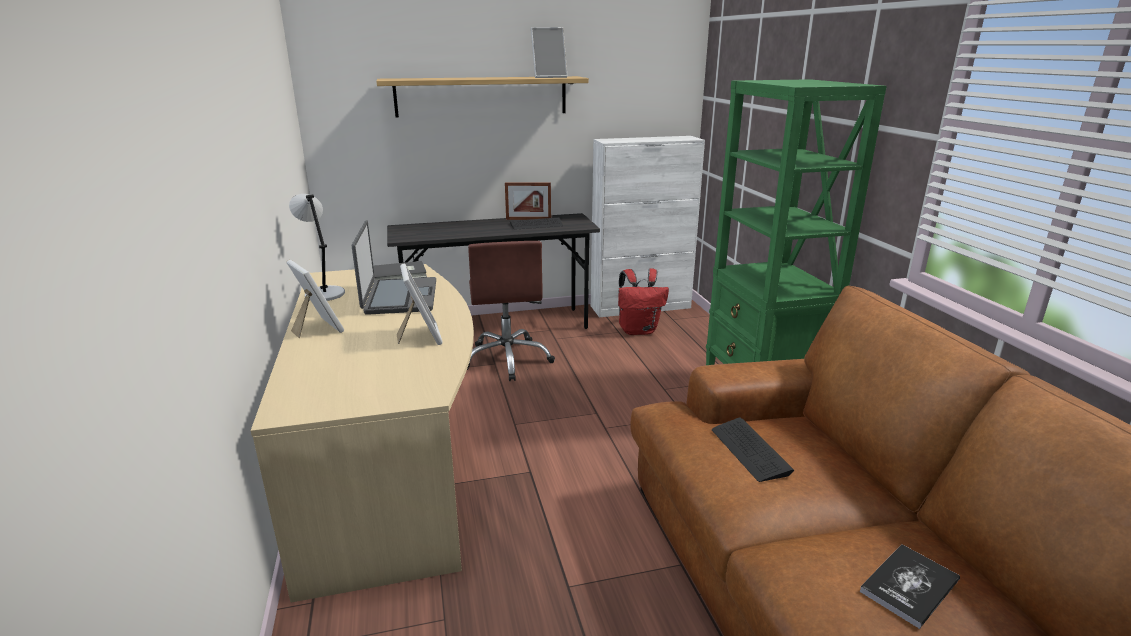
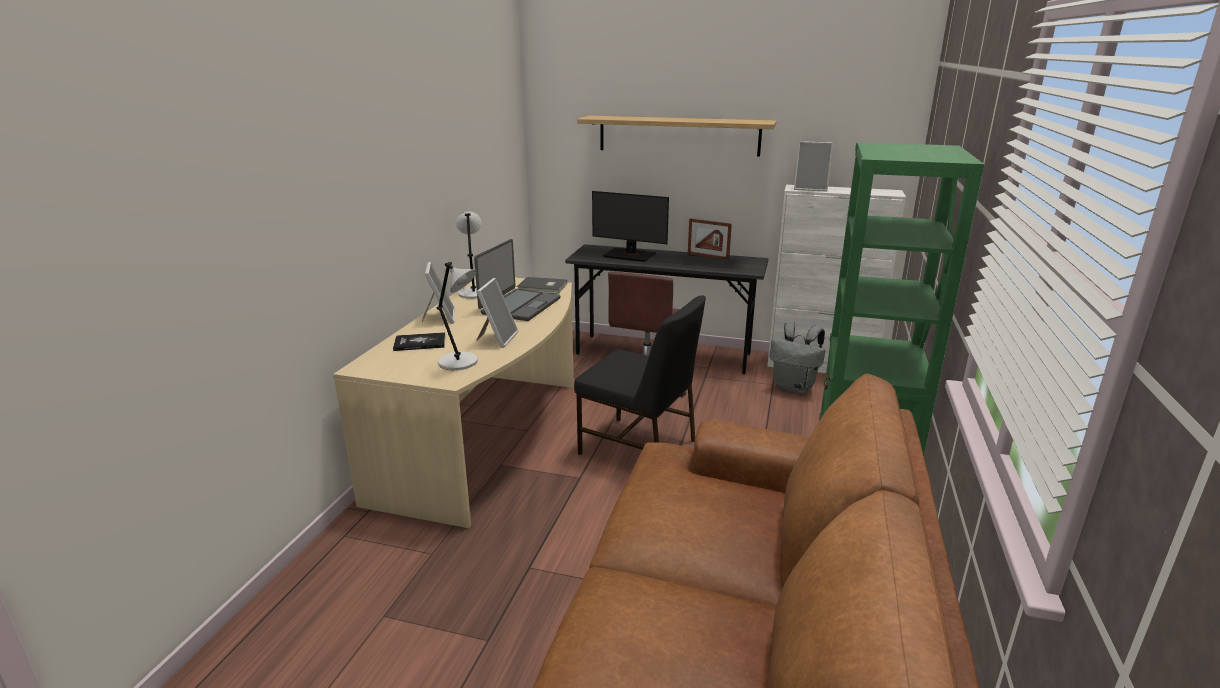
camera: 30 degrees right, 0 degrees up
(411, 372) = (460, 362): none -> grey table lamp
(451, 228) = (629, 255): none -> monitor
(549, 77) = (738, 121): picture frame -> picture frame (811, 188)
(559, 423) = (639, 448): none -> black chair
(638, 330) = (794, 387): red backpack -> grey backpack
(749, 451) = (685, 500): keyboard -> none
(909, 586) = (679, 638): book -> book (420, 343)

